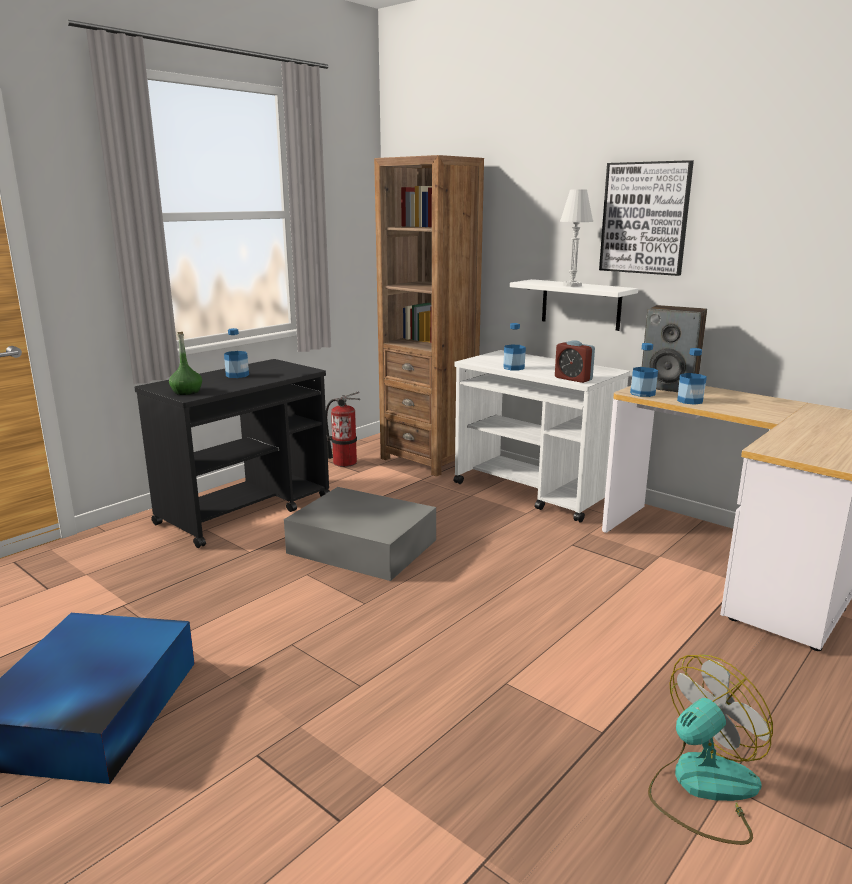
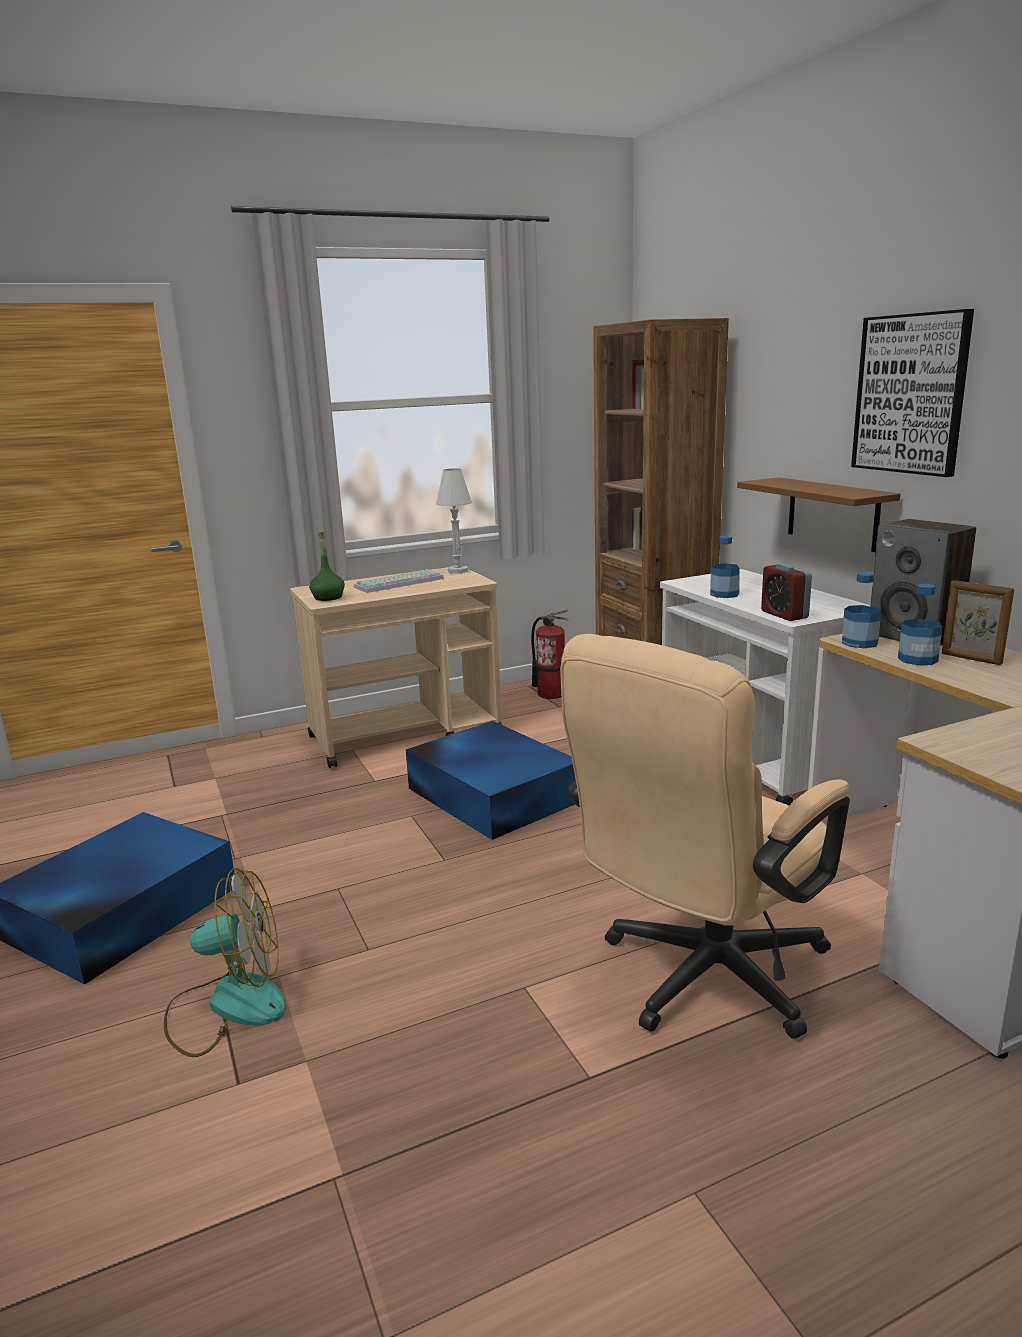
camera: 25 degrees right, 0 degrees up
(237, 375) = (399, 582): bottle -> keyboard
(246, 510) = (406, 734): black cart -> beige cart
(361, 545) = (492, 793): grey storage box -> blue storage box
(572, 285) = (810, 487): white table lamp -> white table lamp (458, 571)
(581, 304) = (832, 513): white shelf -> brown shelf
(620, 647) = (701, 980): none -> beige office chair
(702, 788) = (658, 1184): fan -> fan (228, 1005)
(718, 397) = (971, 659): none -> picture frame

